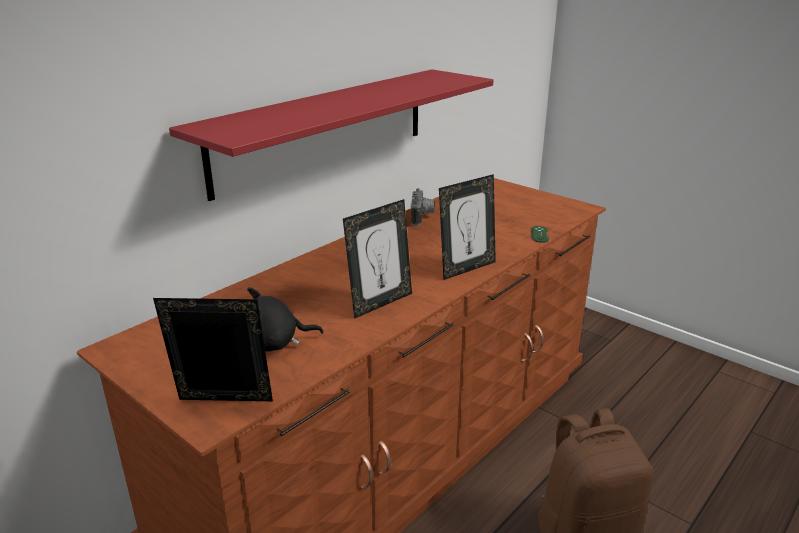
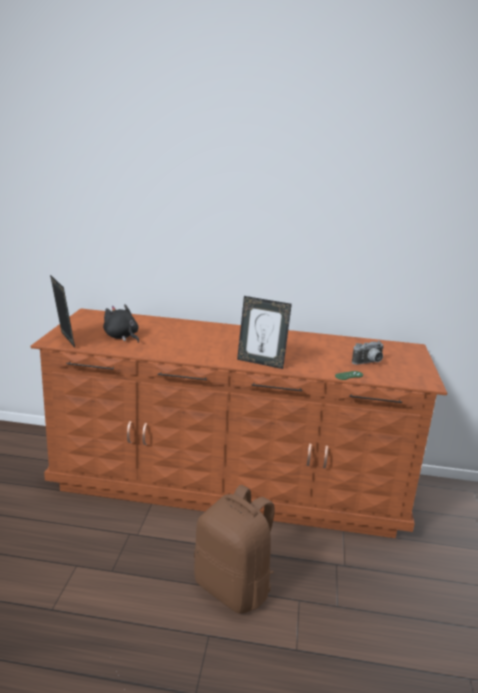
camera: 55 degrees right, 5 degrees down
(324, 129) = (253, 251): red shelf -> none
(380, 303) = (188, 350): picture frame -> none
(422, 218) = (314, 339): camera -> camera (369, 363)

